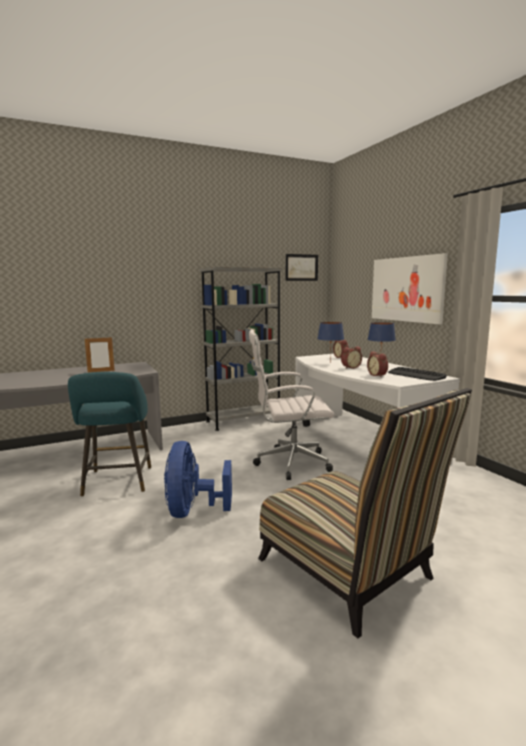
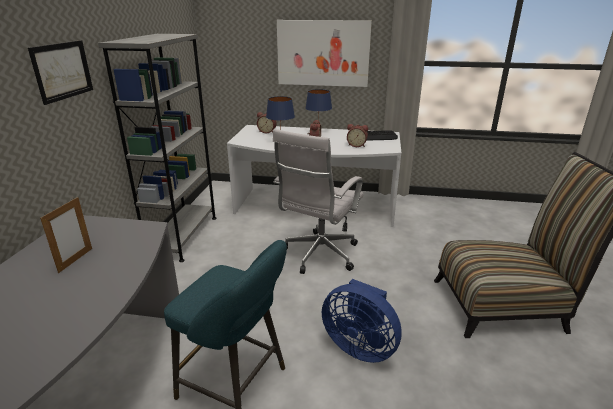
camera: 55 degrees left, 15 degrees up
(301, 267) = (178, 26): picture -> picture (62, 71)

